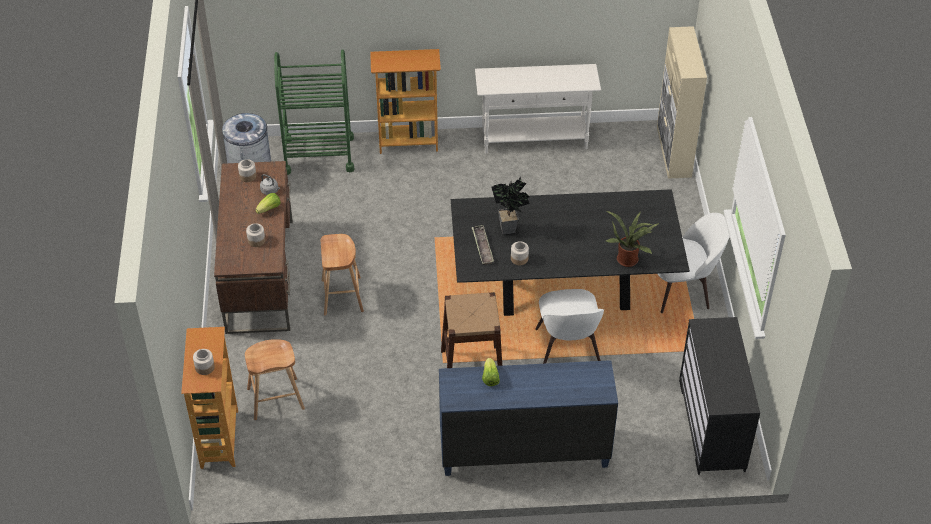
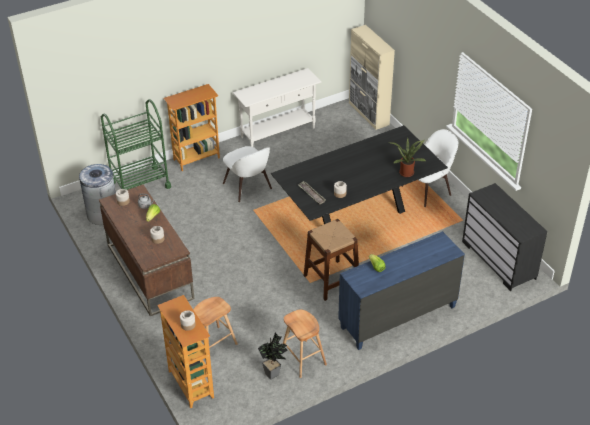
camera: 25 degrees left, 5 degrees down
(342, 295) = (215, 265): brown stool -> brown stool (303, 358)
(510, 230) = (322, 179): potted plant -> potted plant (274, 374)
(568, 348) = (382, 246): white chair -> white chair (248, 187)

